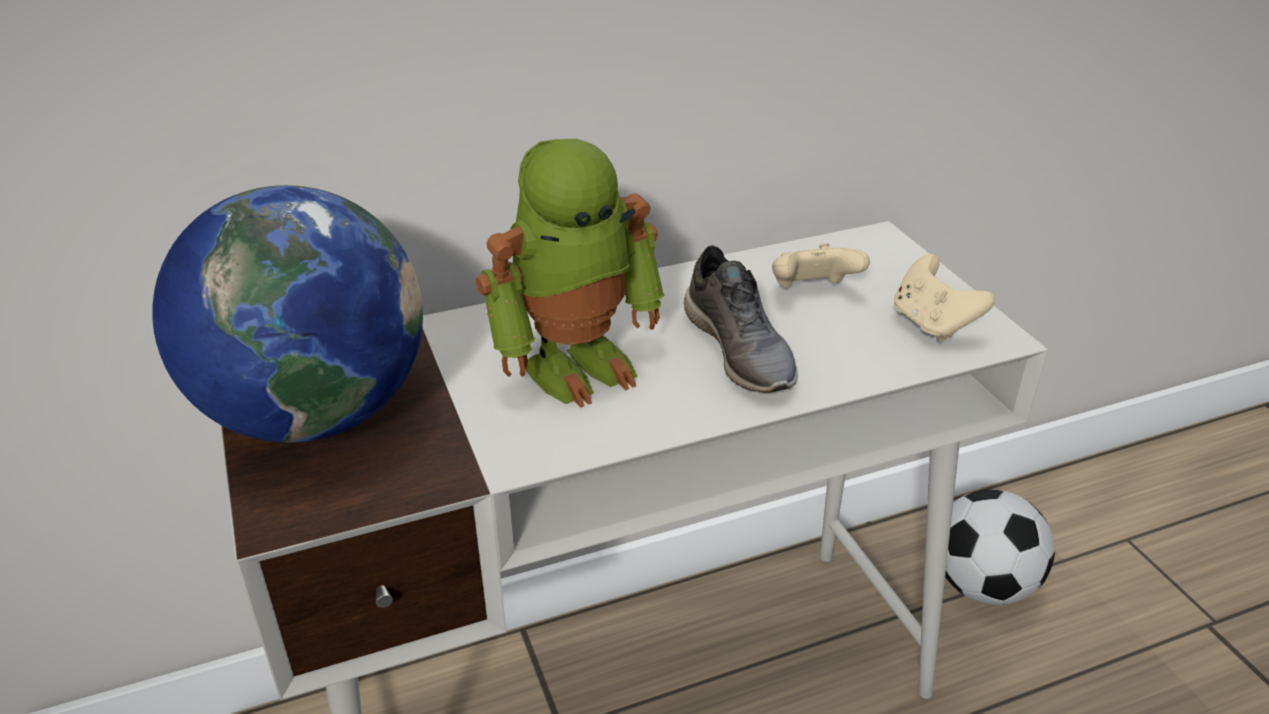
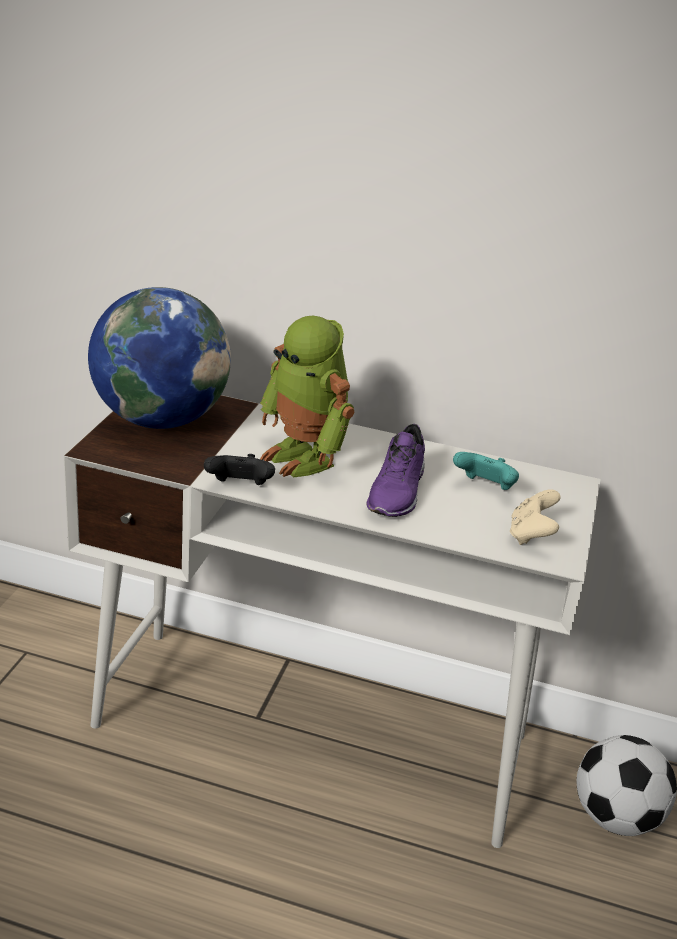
camera: 35 degrees right, 5 degrees down
(559, 456) = (239, 488): none -> black game controller
(577, 363) = (304, 457): toy robot -> toy robot turned 45 degrees clockwise
(741, 349) = (398, 492): grey shoe -> purple shoe
(812, 292) = (484, 488): beige game controller -> turquoise game controller

